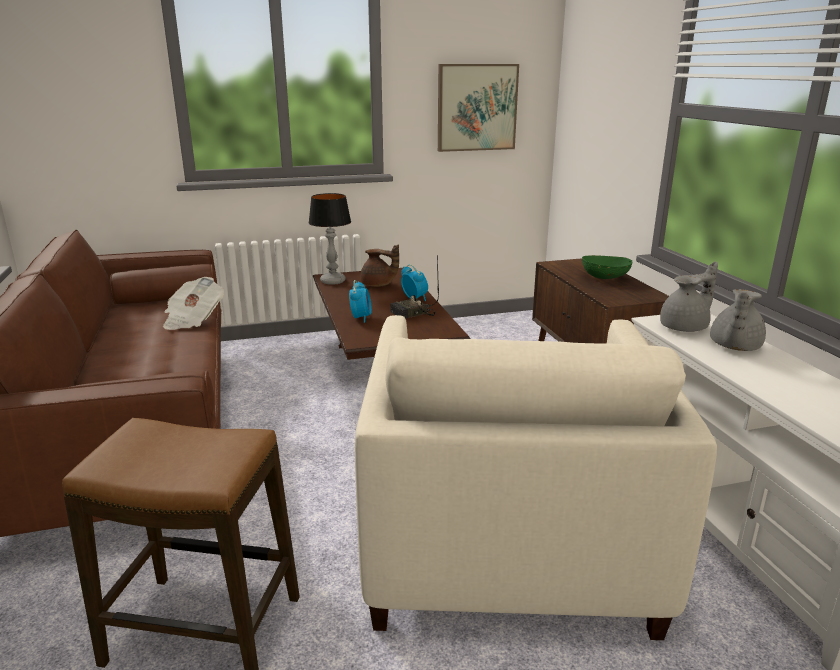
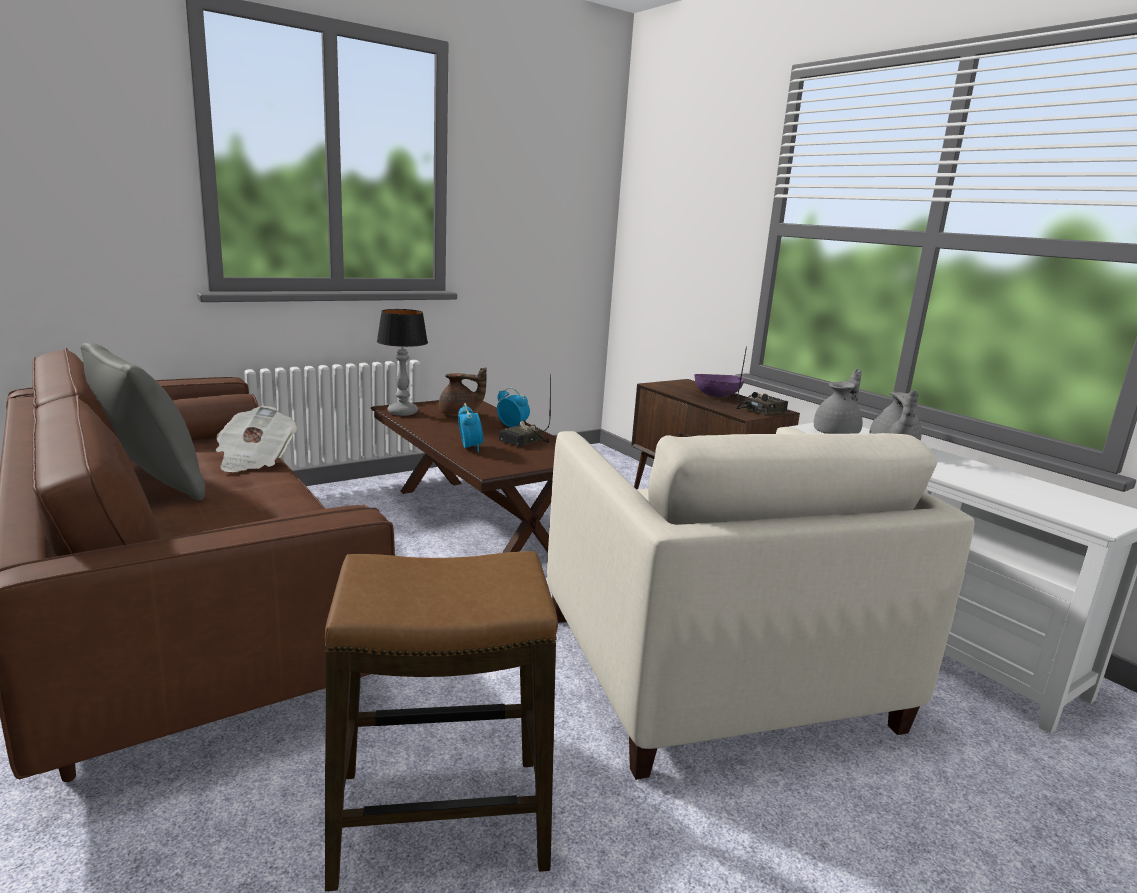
camera: 20 degrees left, 5 degrees down
(110, 337) = (150, 485): none -> grey pillow
(476, 107) = (542, 223): picture -> none
(605, 277) = (716, 395): green bowl -> purple bowl
(635, 295) = (760, 410): none -> radio

